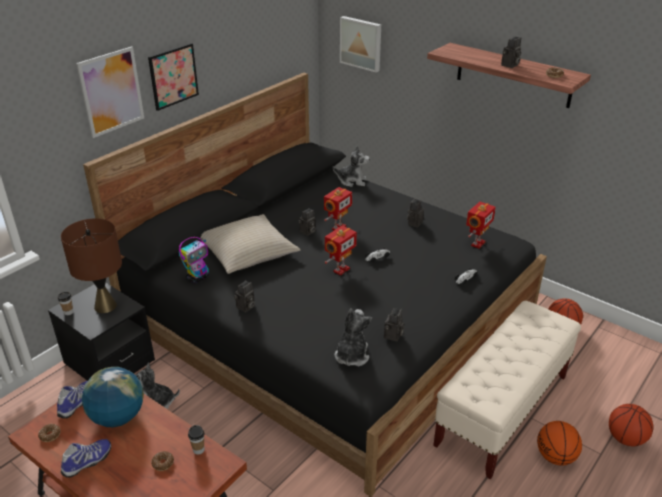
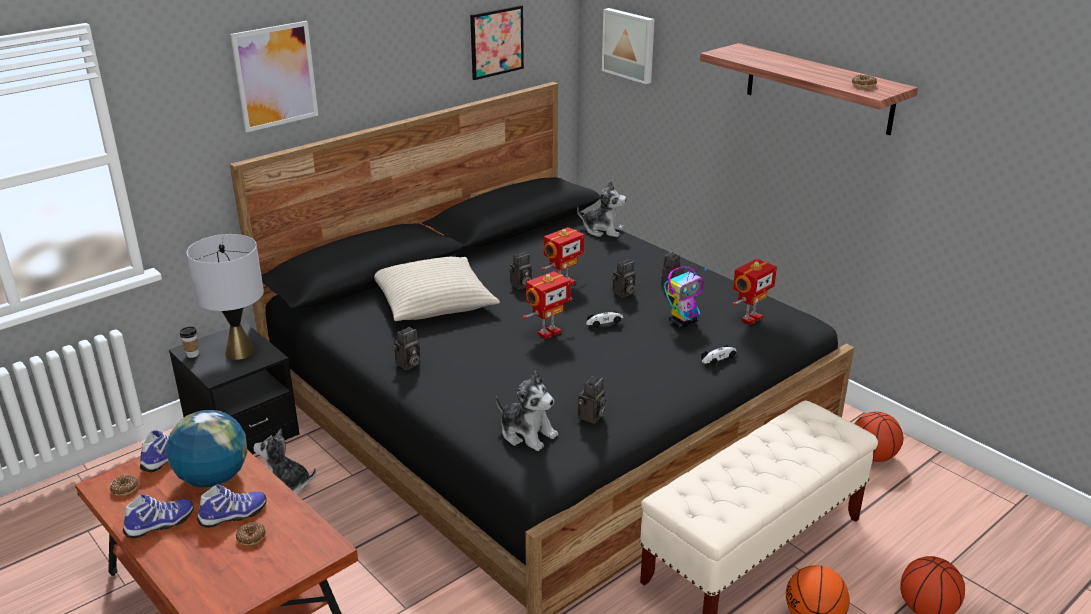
camera: 10 degrees right, 5 degrees down
(105, 306) = (240, 352): brown table lamp -> grey table lamp
(143, 446) = (233, 515): none -> shoe
(173, 76) = (362, 66): picture -> picture (496, 42)
(198, 277) = (359, 325): toy robot -> toy robot (683, 322)
(198, 450) = (301, 528): cup -> none
(351, 355) = (527, 433): plush toy -> plush toy turned 105 degrees clockwise
(510, 65) = (807, 72): camera -> camera (623, 293)

